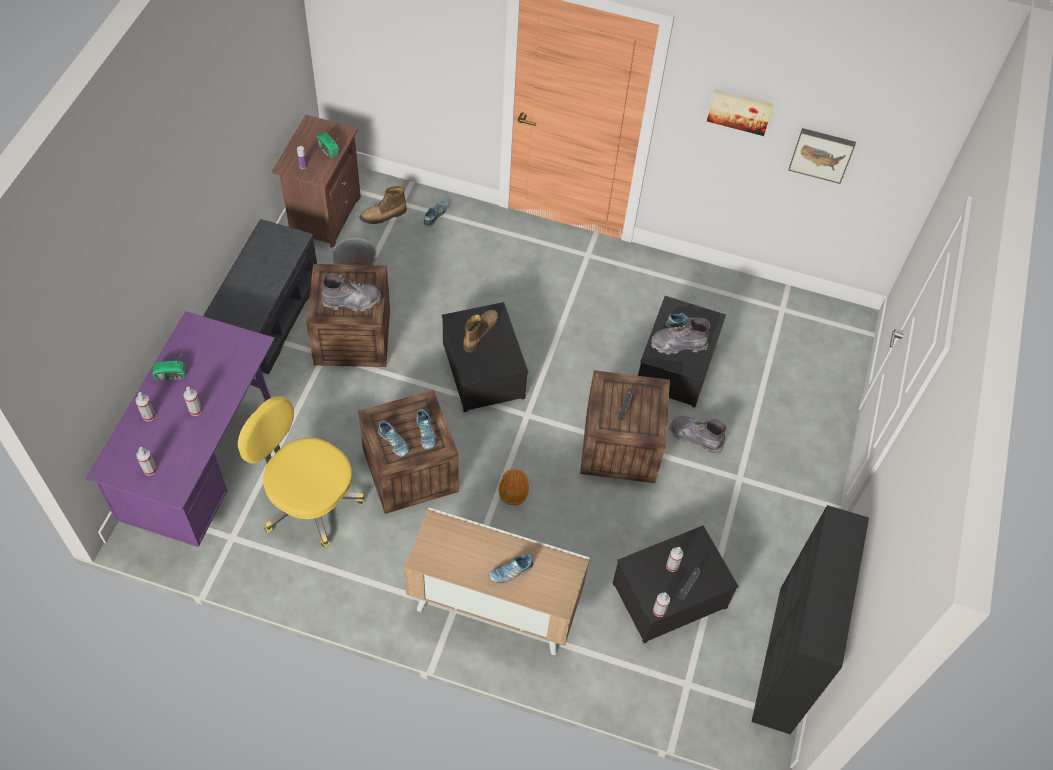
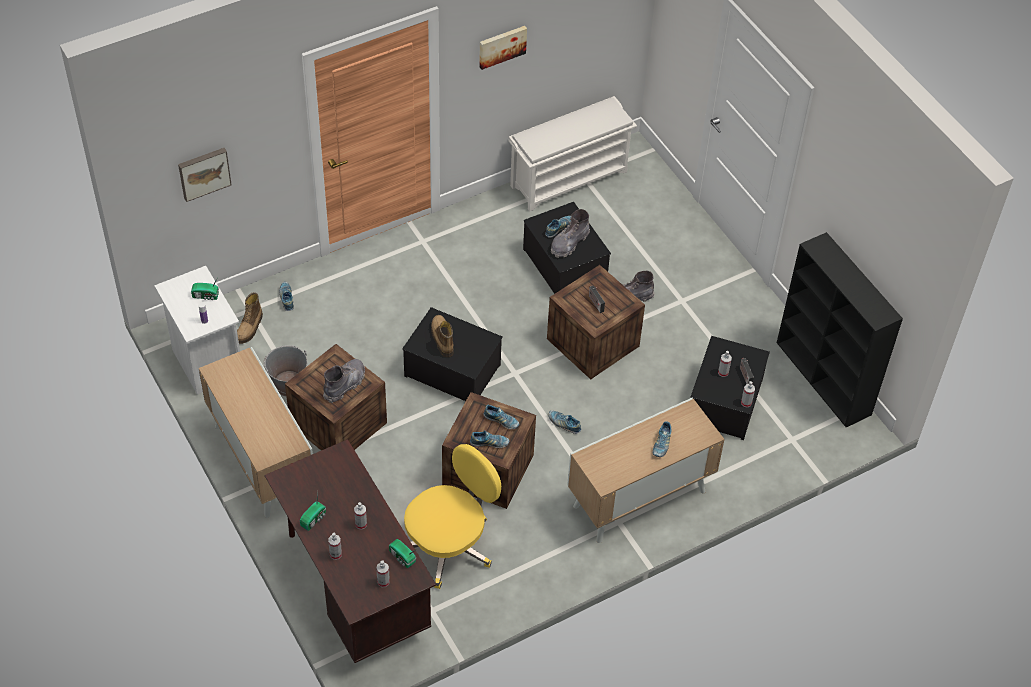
camera: 45 degrees left, 5 degrees down
(187, 464) = (402, 558): none -> radio
(205, 465) = (353, 587): purple desk -> brown desk
(268, 316) = (261, 461): grey bench -> cabinet
(308, 501) = (449, 545): yellow office chair -> yellow office chair turned 150 degrees clockwise
(324, 215) = (206, 363): brown nightstand -> white nightstand
(513, 489) = (564, 424): orange hard hat -> shoe
(769, 300) = (569, 178): none -> white shoe rack
(822, 154) = (567, 39): picture -> picture (204, 172)

